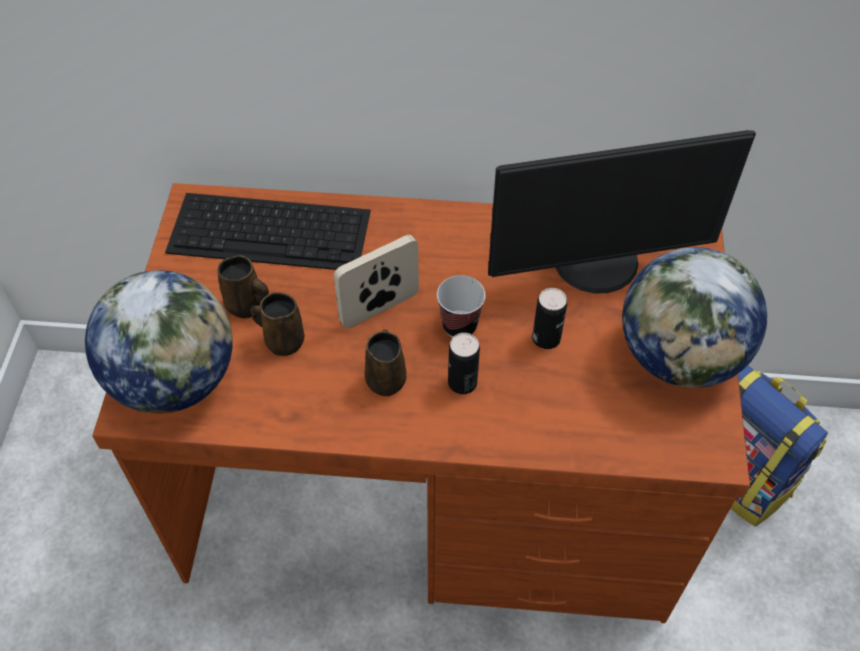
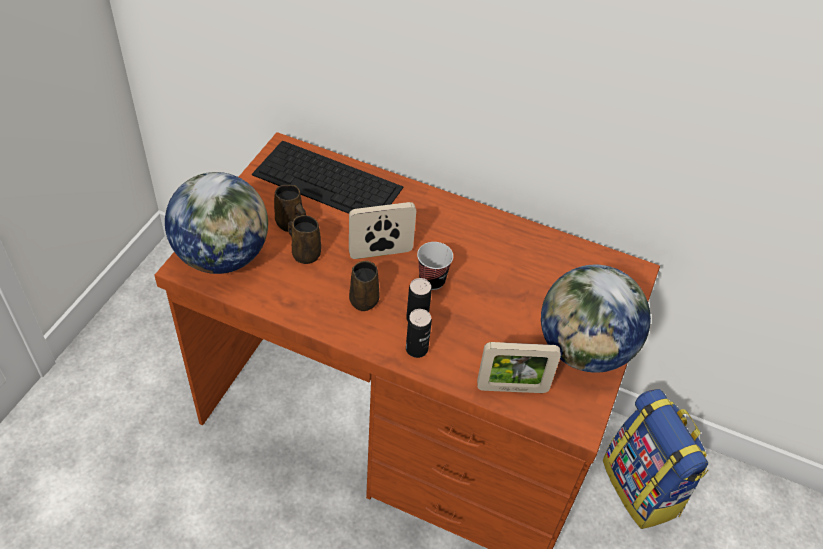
camera: 15 degrees right, 5 degrees down
(546, 338) = (490, 307): can -> can (416, 349)
(597, 264) = (551, 269): monitor -> none
(617, 436) = (512, 388): none -> picture frame

